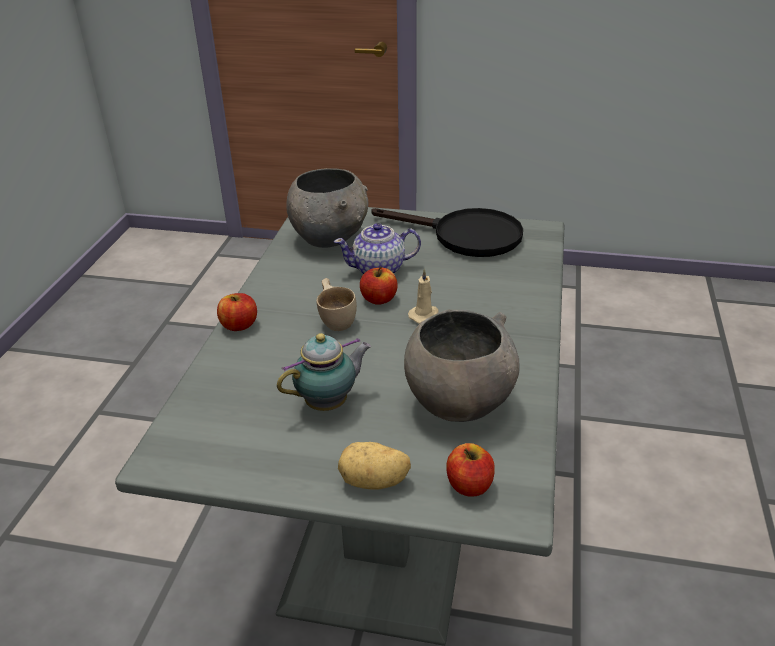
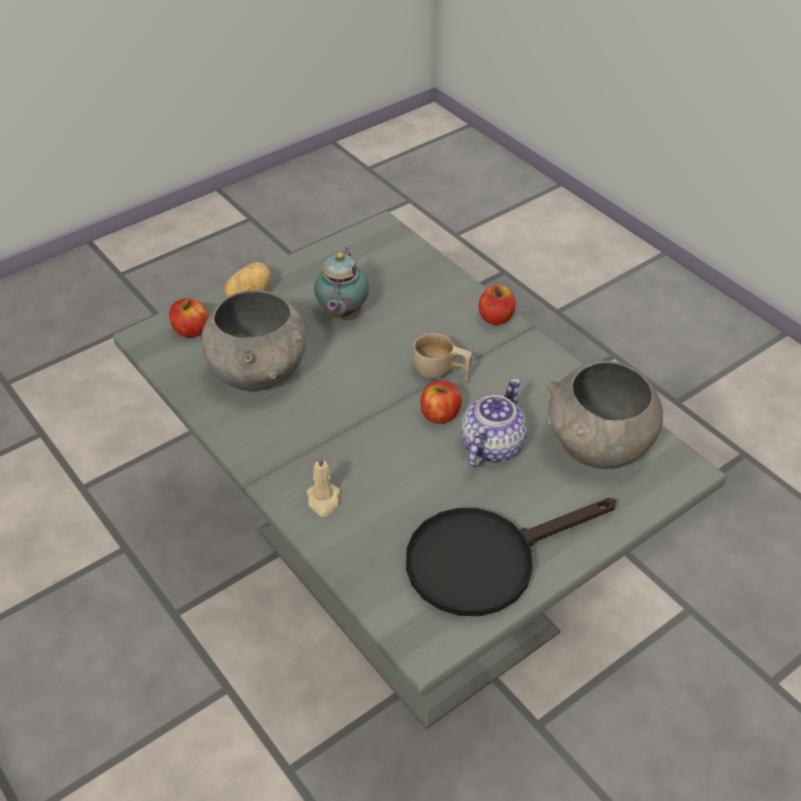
camera: 130 degrees right, 10 degrees up
(425, 315) = (380, 426): beige candle -> beige candle (323, 500)

